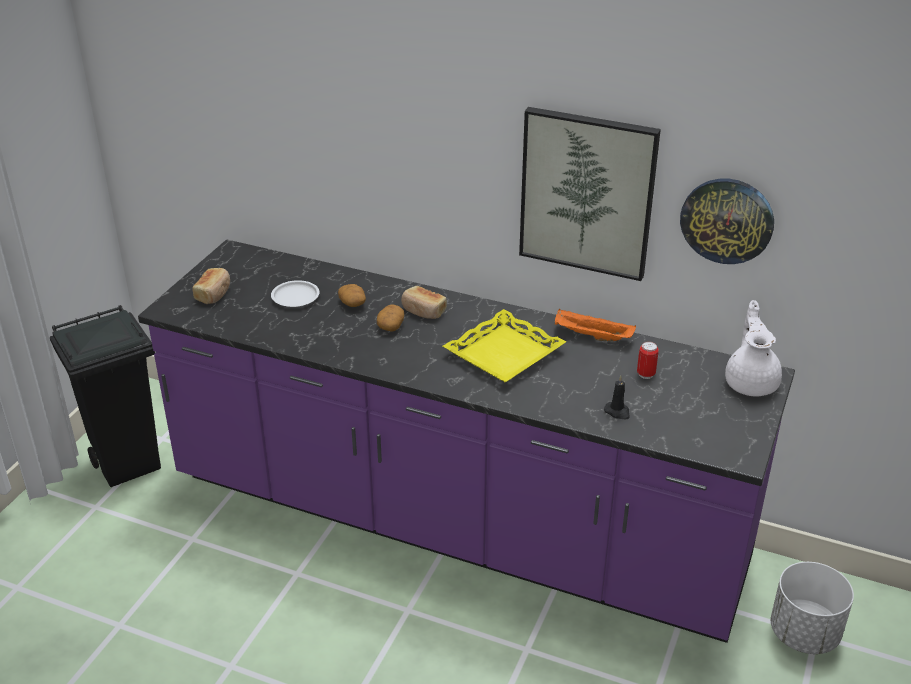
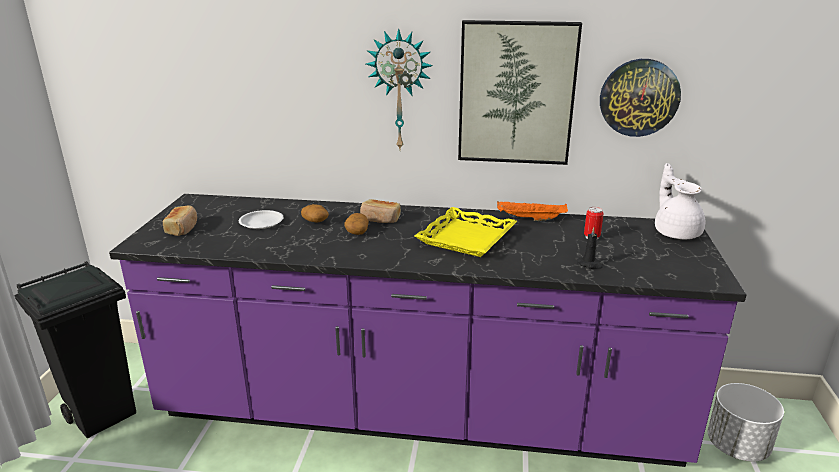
camera: 15 degrees left, 10 degrees down
(459, 169) = (400, 91): none -> wall clock

